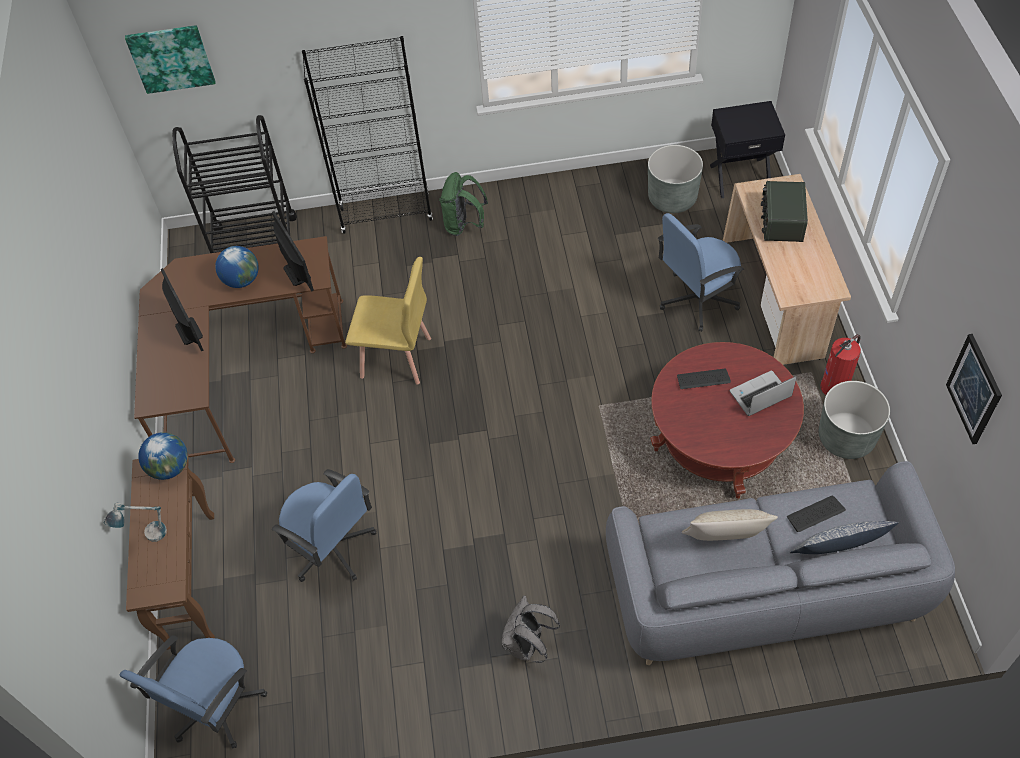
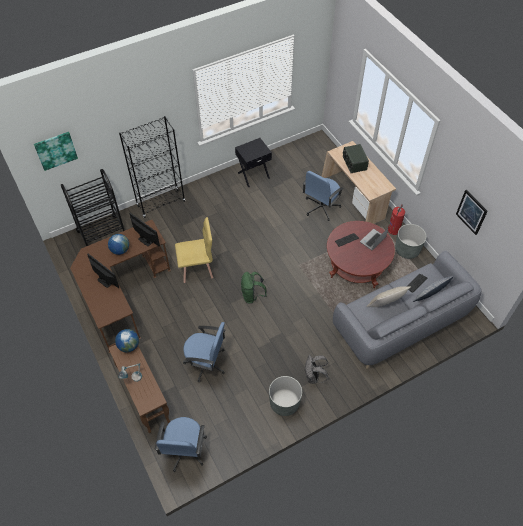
camera: 25 degrees left, 0 degrees up
(464, 225) = (201, 199): green backpack -> green backpack (252, 295)
(672, 198) = (291, 165): grey planter -> grey planter (284, 403)
(740, 177) = (316, 148): black nightstand -> black nightstand (253, 175)

